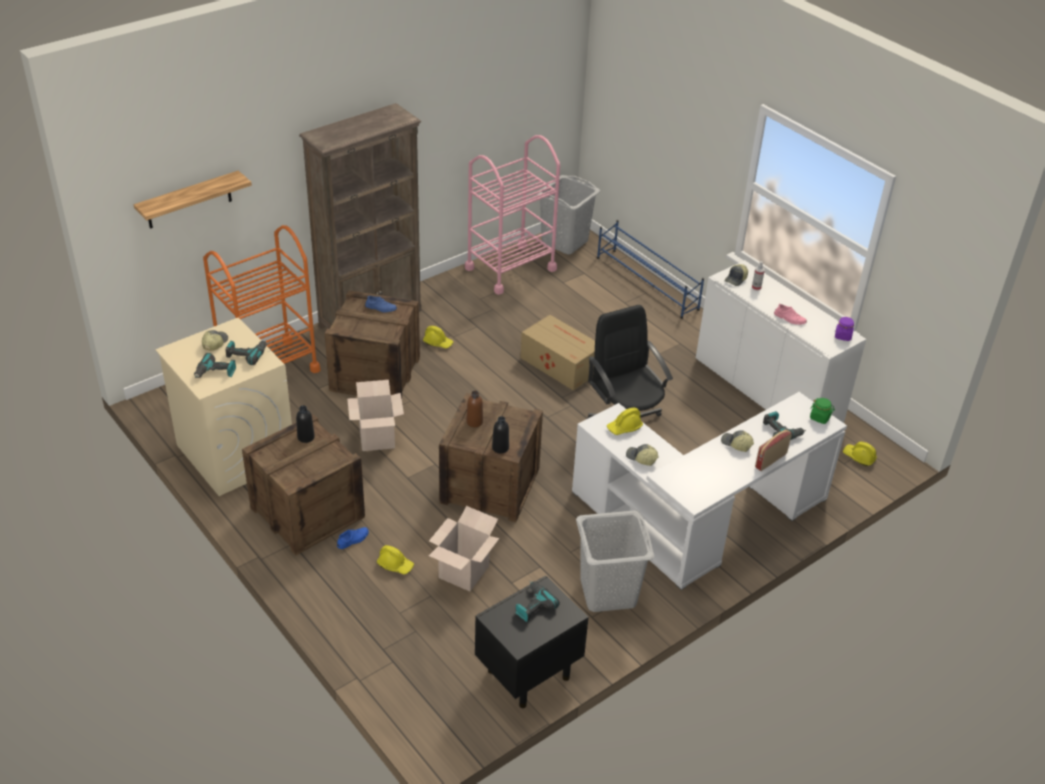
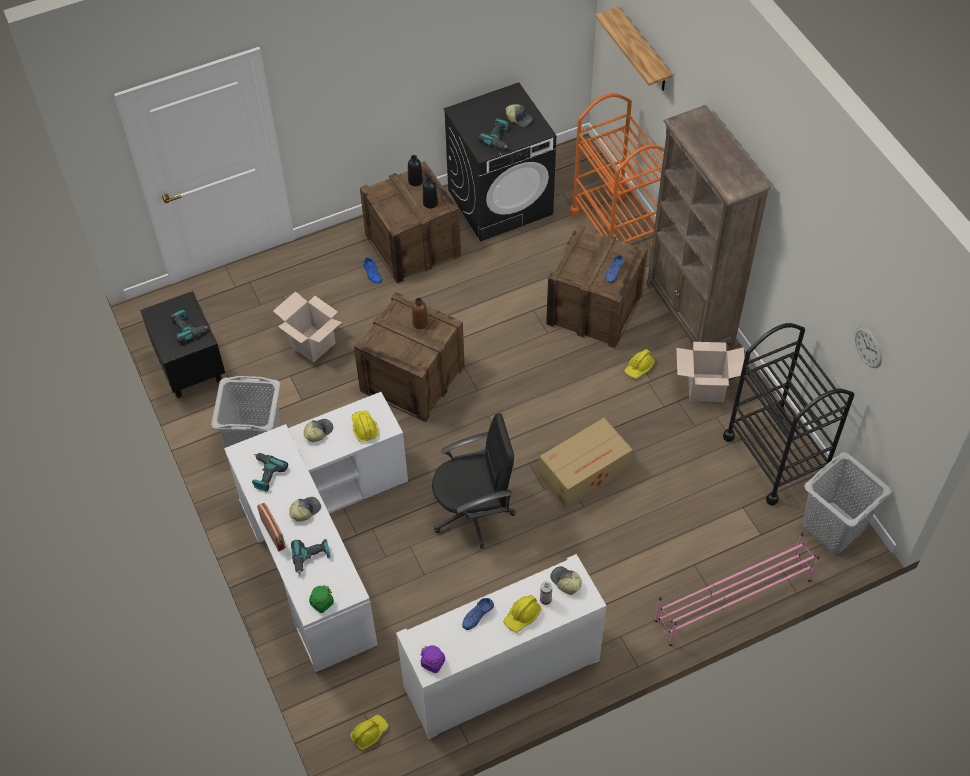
camera: 105 degrees right, 15 degrees up
(215, 373) = (476, 118): power drill -> power drill (265, 474)
(235, 452) = (500, 202): beige washing machine -> black washing machine
(377, 438) = (498, 301): cardboard box -> cardboard box (705, 388)
(395, 565) = (335, 299): yellow hard hat -> yellow hard hat (522, 616)
(500, 448) = (379, 337): black bottle -> black bottle (415, 181)
(510, 269) = (775, 457): pink cart -> black cart
(514, 101) = (868, 347): none -> wall clock
(647, 283) = (732, 600): blue shoe rack -> pink shoe rack
(789, 318) = (477, 615): pink shoe -> blue shoe

